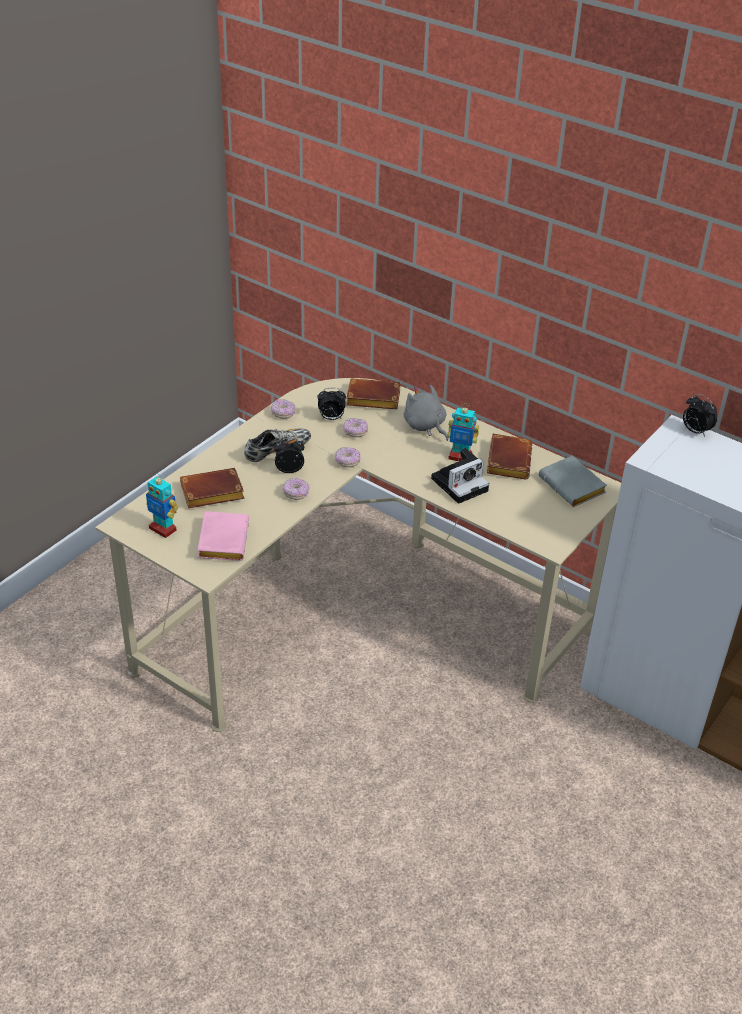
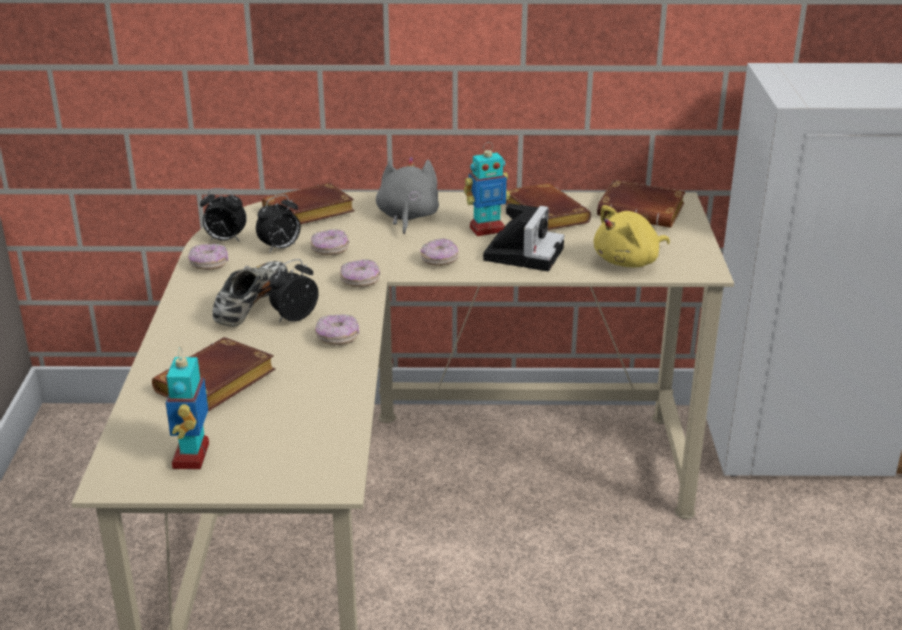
camera: 35 degrees left, 10 degrees down
(163, 529) = (192, 456): toy robot -> toy robot turned 90 degrees clockwise
(221, 540) = (300, 431): pink book -> none
(406, 467) = (439, 261): none -> donut
(425, 426) = (407, 217): grey plush toy -> grey plush toy turned 75 degrees clockwise
(515, 519) = (629, 261): none -> yellow plush toy
(574, 486) = (643, 211): grey book -> brown book
(695, 431) = (792, 67): alarm clock -> alarm clock (225, 240)

